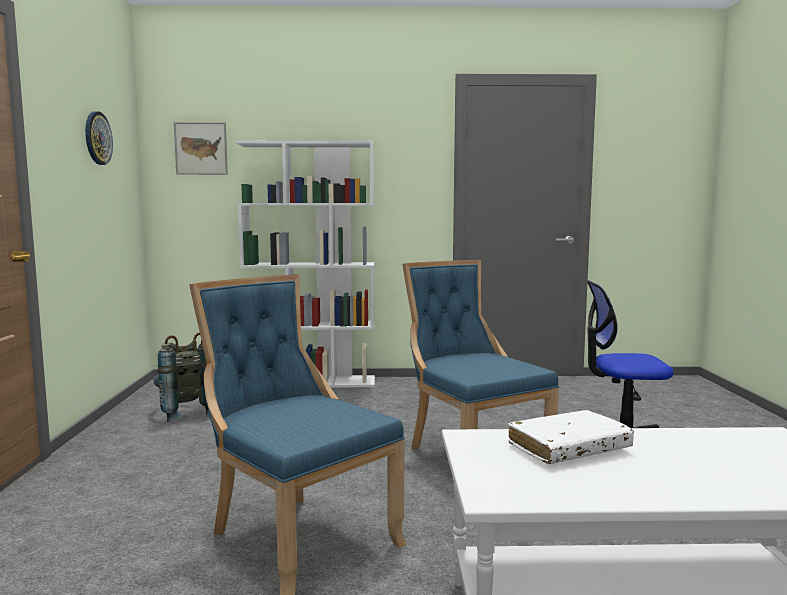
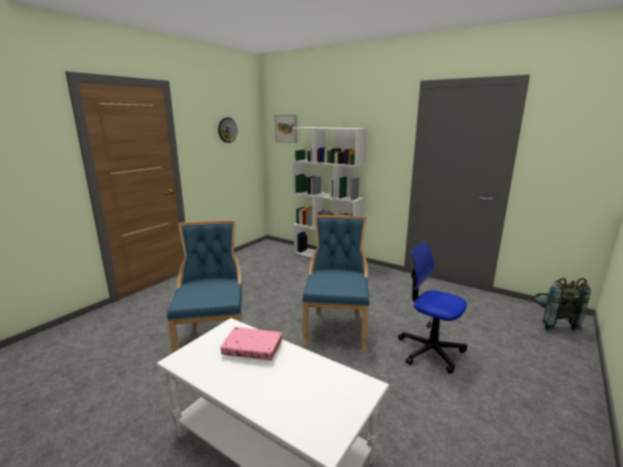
camera: 35 degrees right, 10 degrees up
(184, 412) = (255, 261): grey backpack -> grey backpack (551, 323)
(569, 448) = (252, 349): white book -> pink book

